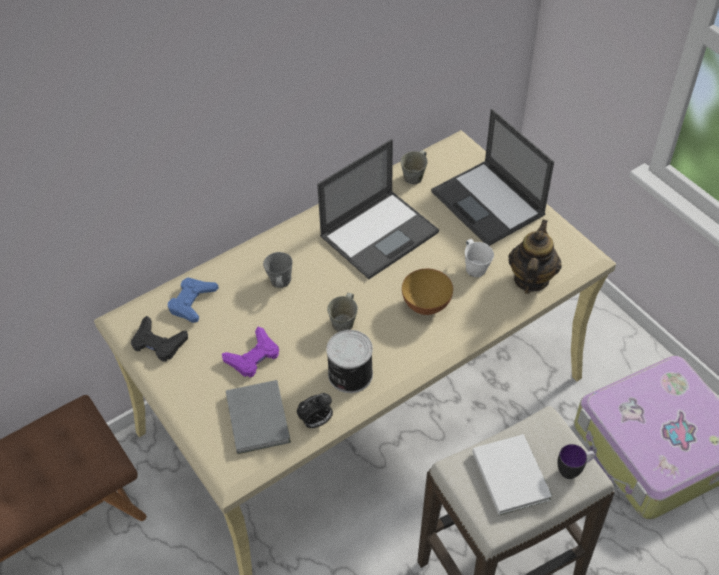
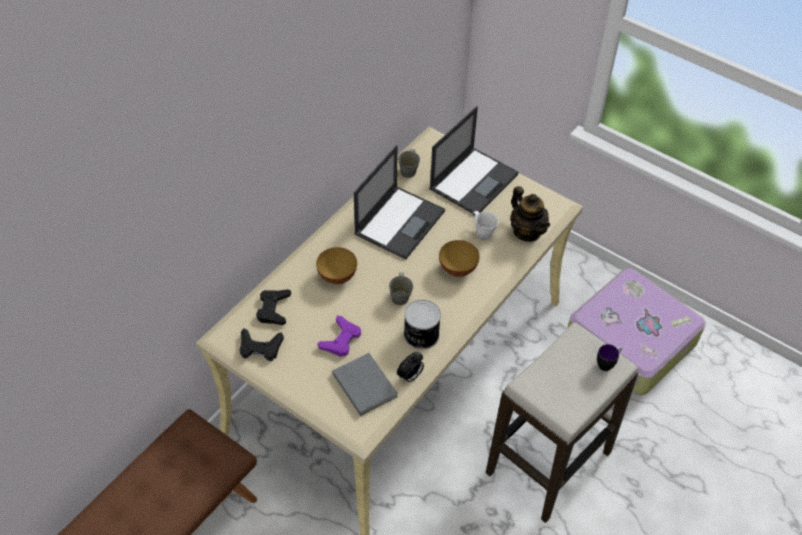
camera: 20 degrees left, 0 degrees up
(192, 302) = (273, 309): blue game controller -> black game controller
(280, 282) = (337, 277): grey mug -> bowl
(489, 204) = (474, 181): laptop -> laptop turned 90 degrees counterclockwise
(511, 474) = (565, 378): white book -> none
(530, 279) = (527, 232): teapot -> teapot turned 150 degrees clockwise

